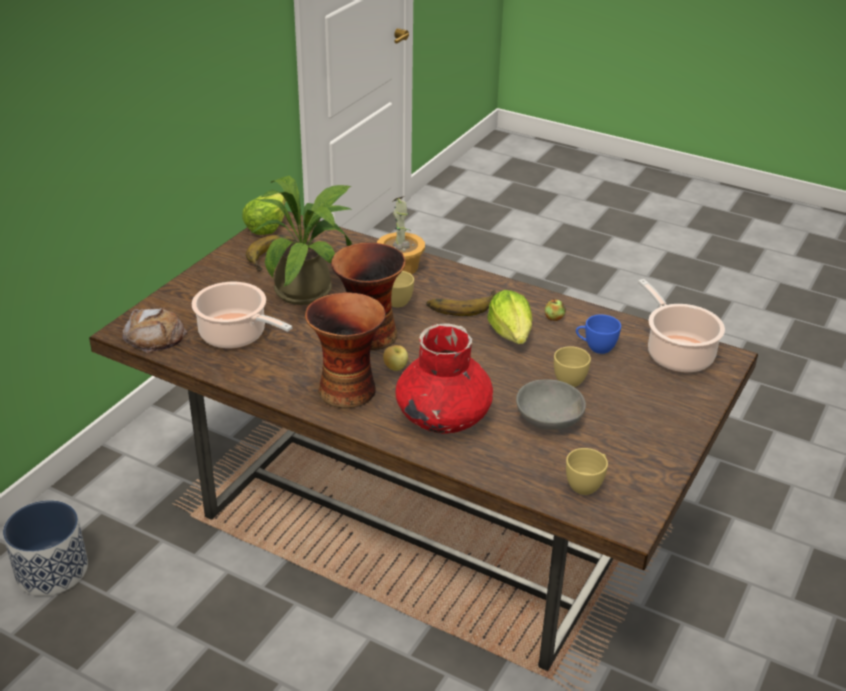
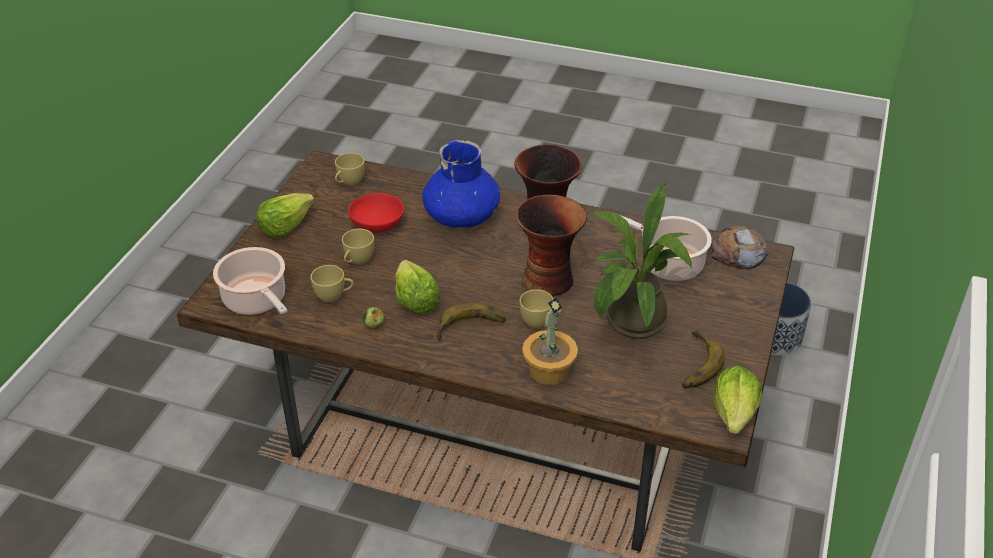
camera: 170 degrees right, 5 degrees up
(395, 368) = (513, 251): apple -> none
(443, 416) = (462, 216): red vase -> blue vase
(548, 420) = (377, 224): grey bowl -> red bowl
(595, 348) = (334, 296): blue cup -> yellow cup
(664, 433) = (285, 226): none -> lettuce

